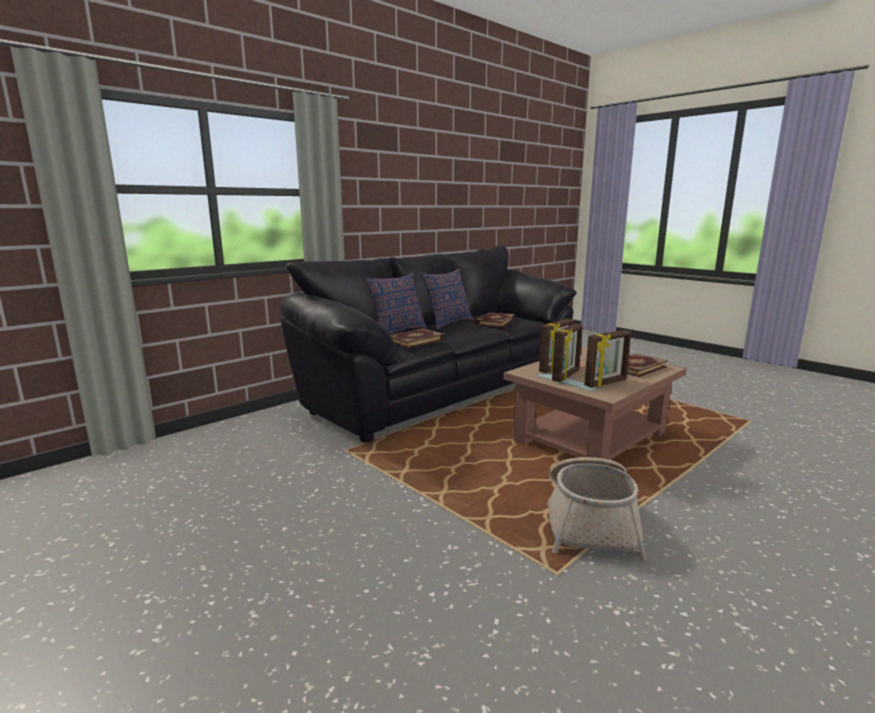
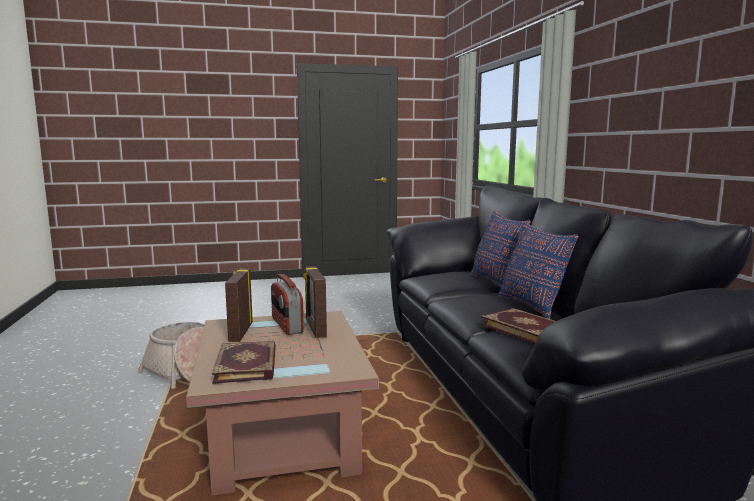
camera: 120 degrees right, 5 degrees down
(414, 340) = (444, 280): book -> none
(566, 376) = (286, 325): picture frame -> radio

